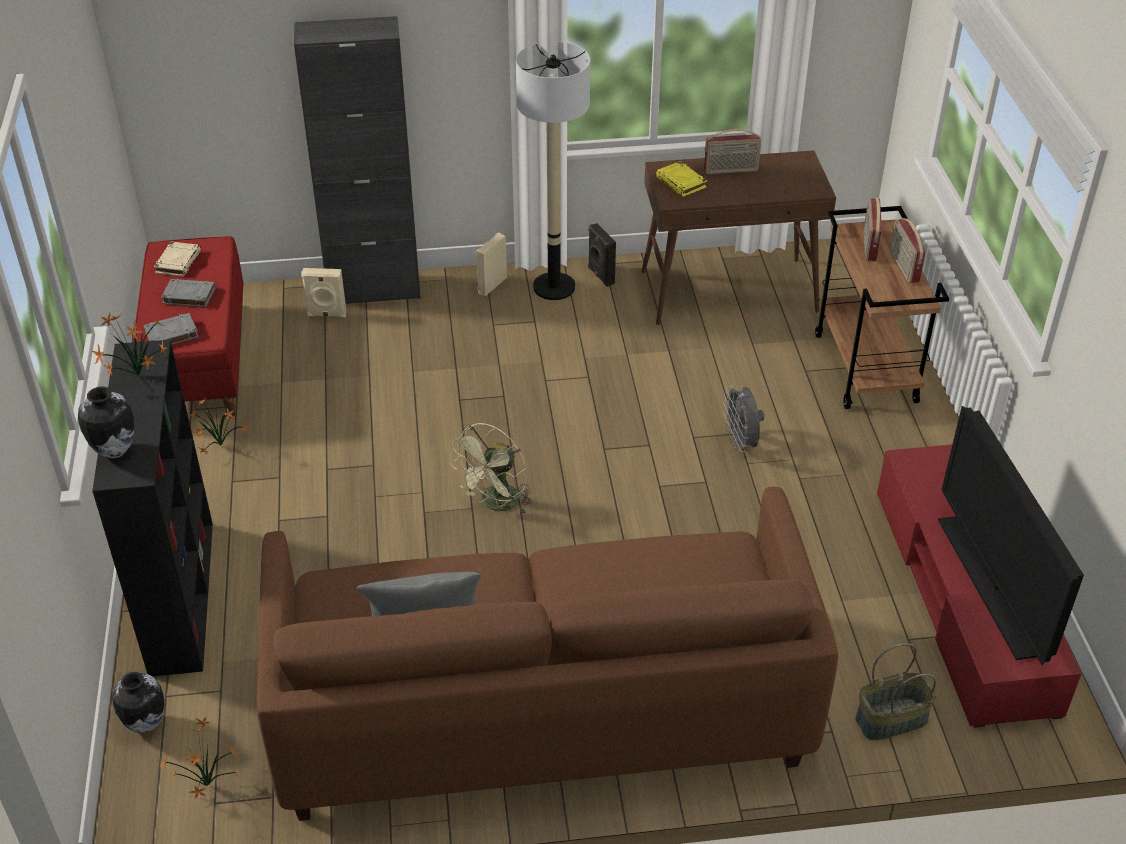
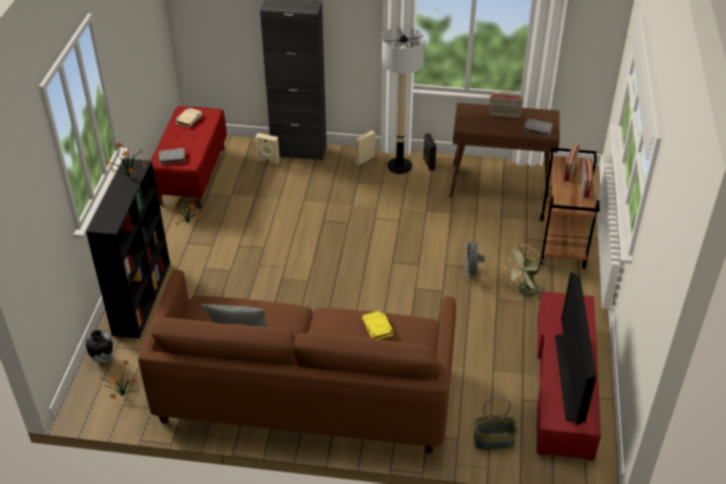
camera: 15 degrees right, 0 degrees up
(114, 451) = (103, 213): vase -> none
(188, 296) = (188, 138): grey book -> grey book (537, 129)
(496, 504) = (322, 281): green fan -> green fan (525, 292)
(681, 182) = (472, 117): yellow book -> yellow book (377, 327)

